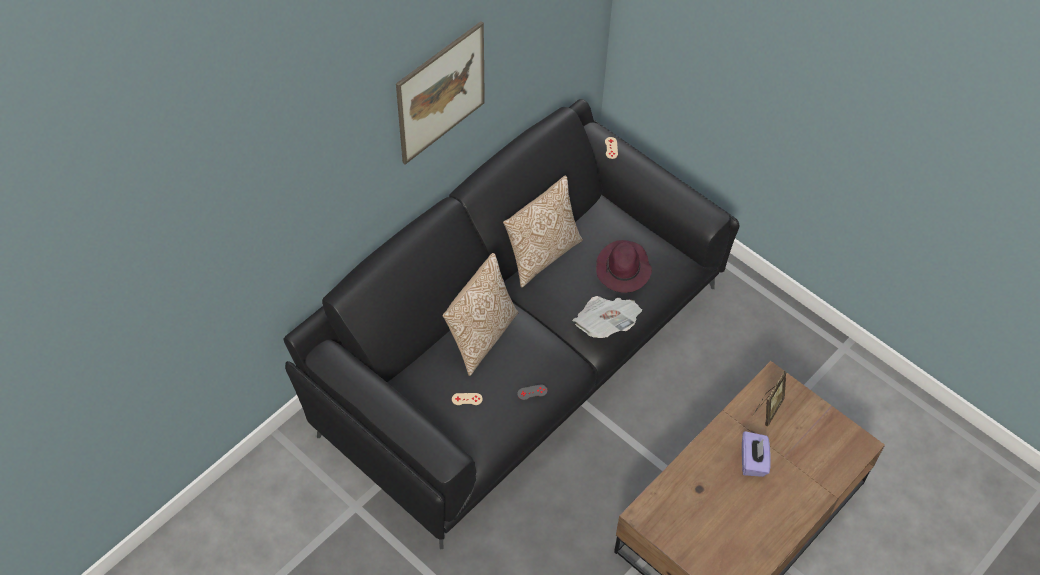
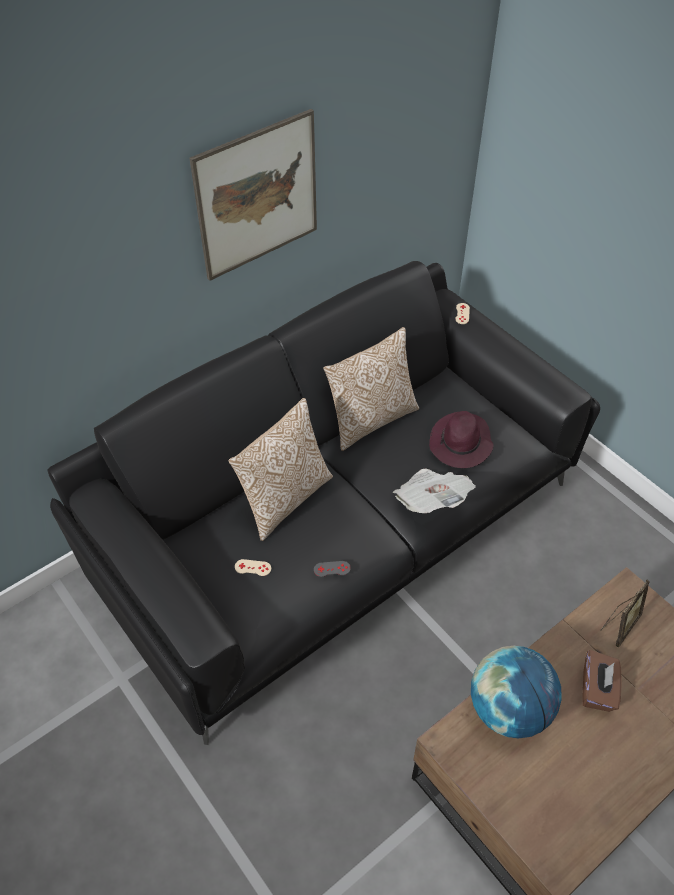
camera: 10 degrees right, 5 degrees down
(686, 484) = (508, 709): none -> globe
(753, 461) = (597, 689): purple tissue box -> brown tissue box

